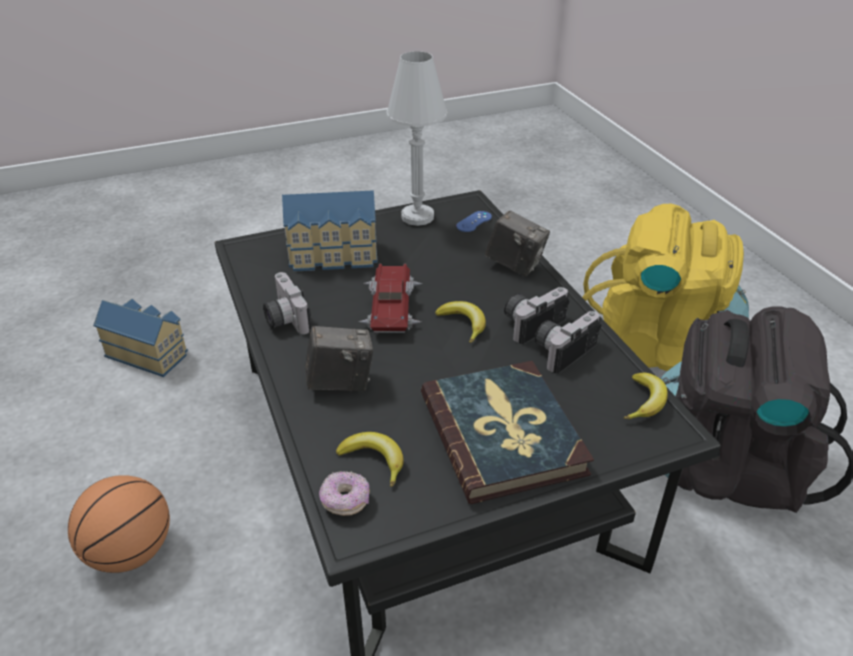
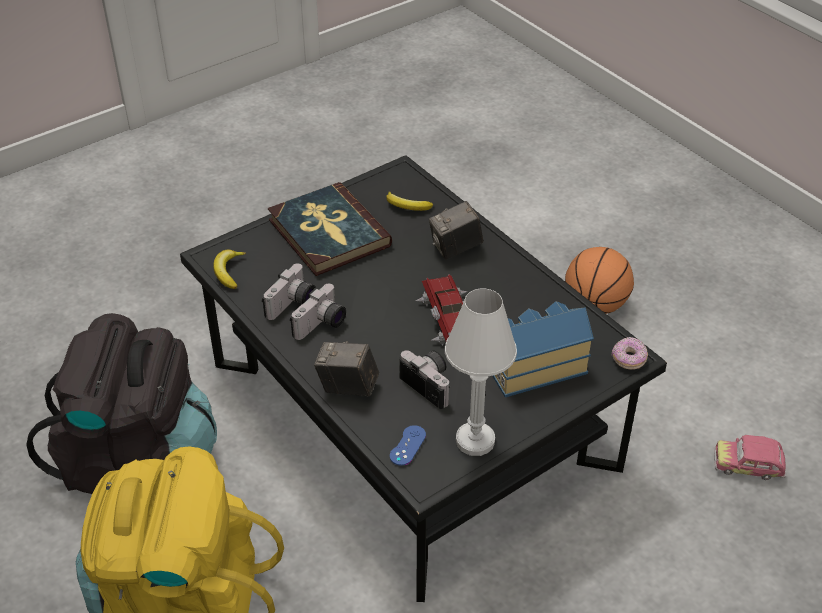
camera: 165 degrees right, 5 degrees up
(148, 353) = (748, 466): toy house -> toy car
(284, 318) = (532, 291): camera -> camera (431, 384)
(345, 501) = (413, 183): donut -> donut (628, 359)
(463, 324) = (380, 313): banana -> none

